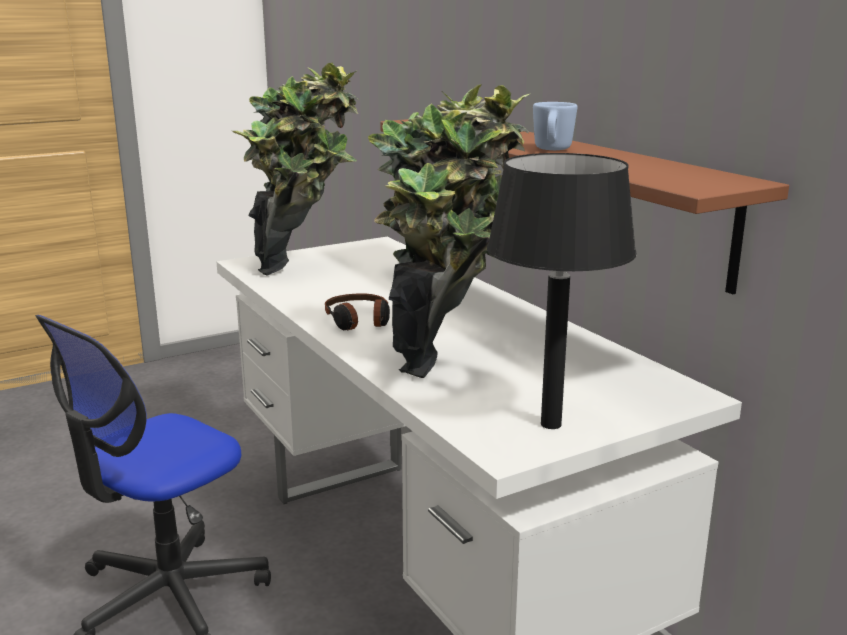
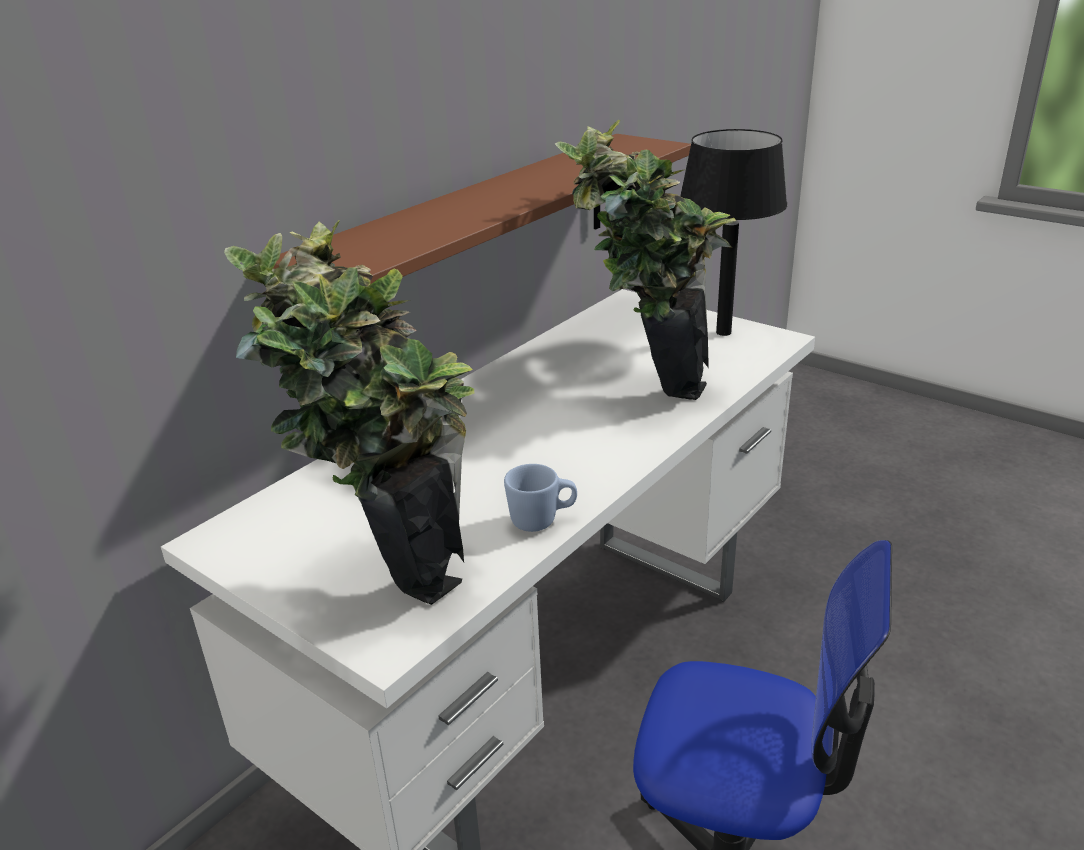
camera: 110 degrees left, 10 degrees up
(358, 321) = (588, 454): headphones -> none
(552, 150) = (537, 186): blue mug -> blue mug (542, 520)

